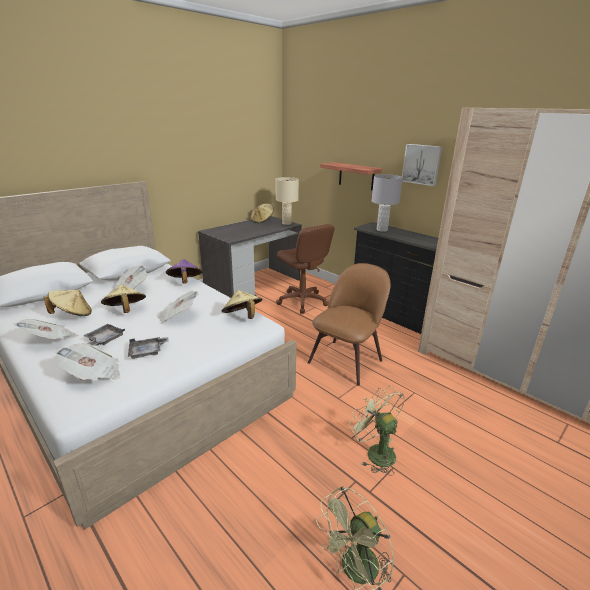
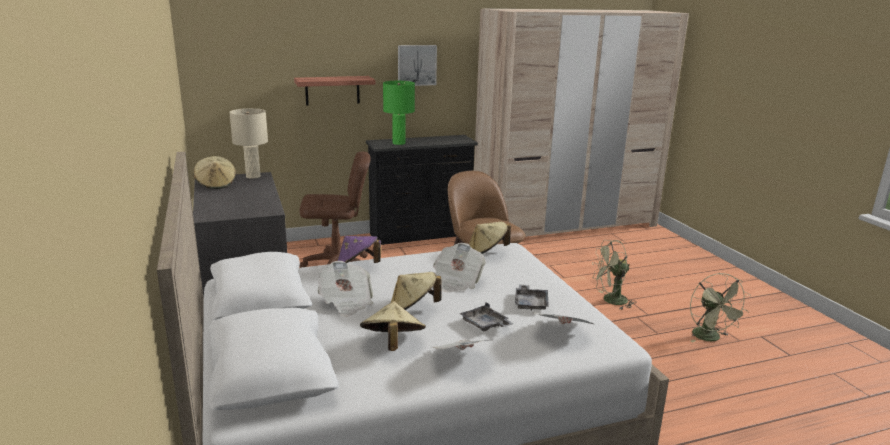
camera: 65 degrees left, 5 degrees down
(381, 230) = (399, 143): grey table lamp -> green table lamp

